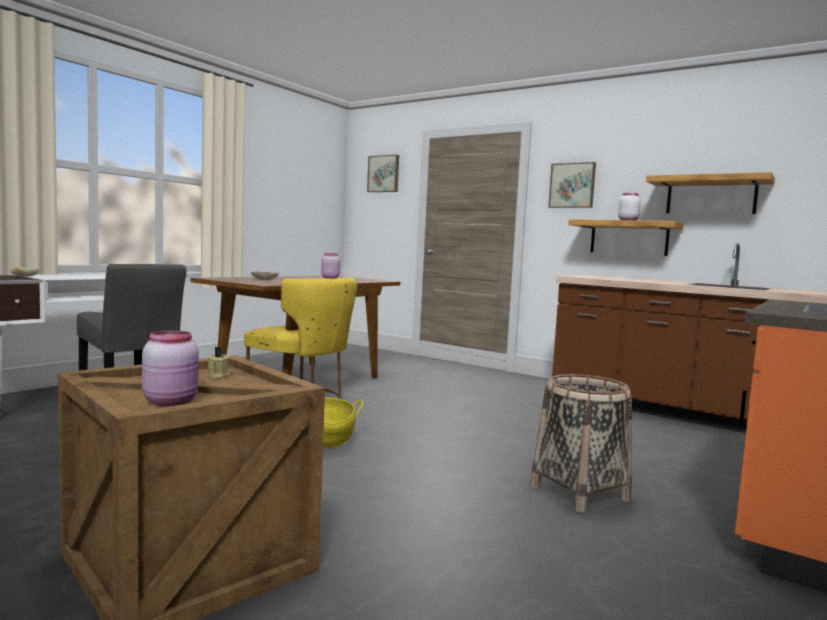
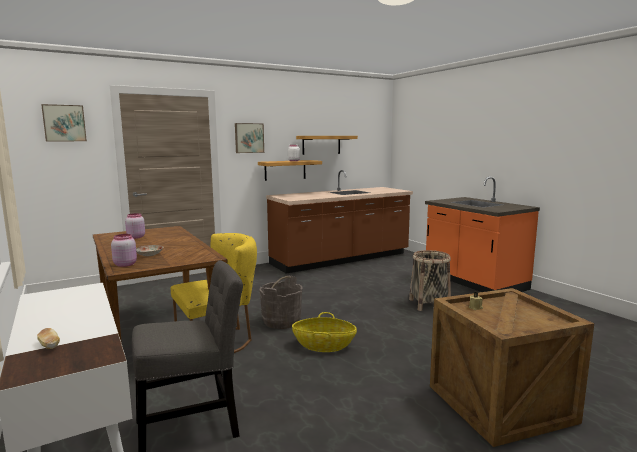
camera: 65 degrees left, 5 degrees up
(172, 401) = (539, 318): pink jar -> pink jar (125, 264)
(381, 412) = (281, 321): none -> grey bucket

